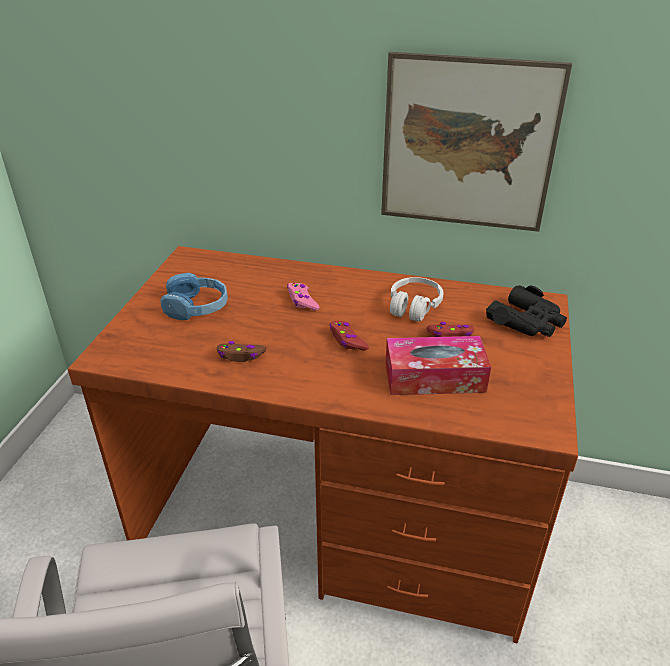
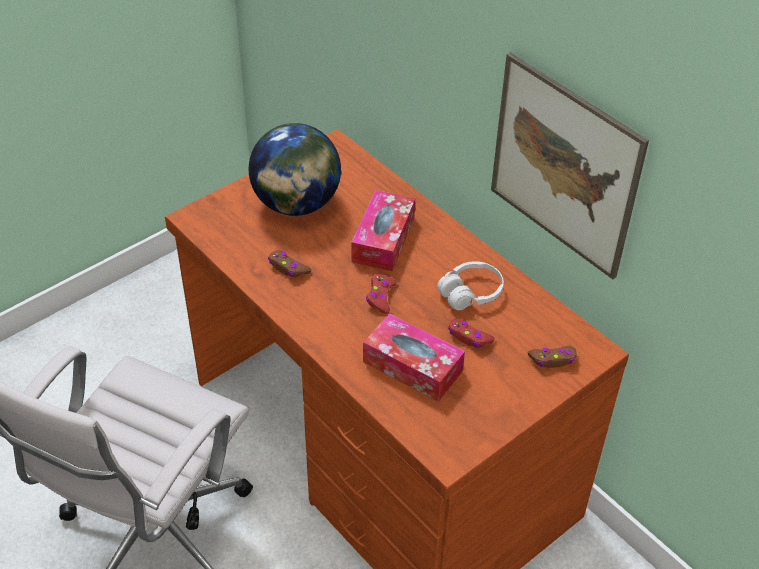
camera: 35 degrees right, 10 degrees up
(197, 307) = (296, 204): blue headphones -> globe
(302, 301) = (383, 239): pink game controller -> tissue box
(527, 321) = (553, 360): black binoculars -> brown game controller

